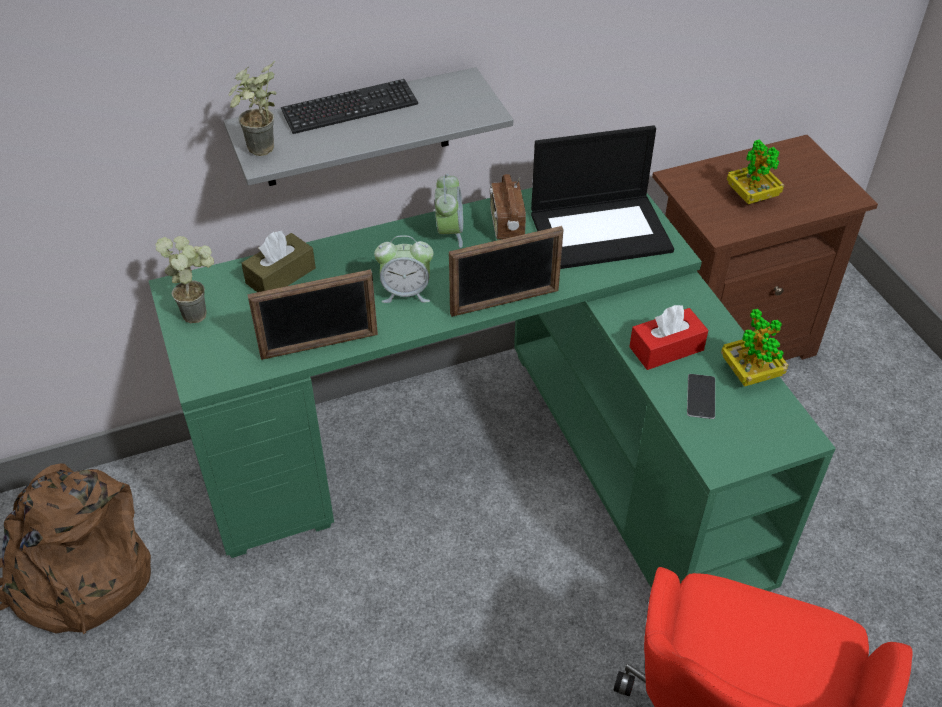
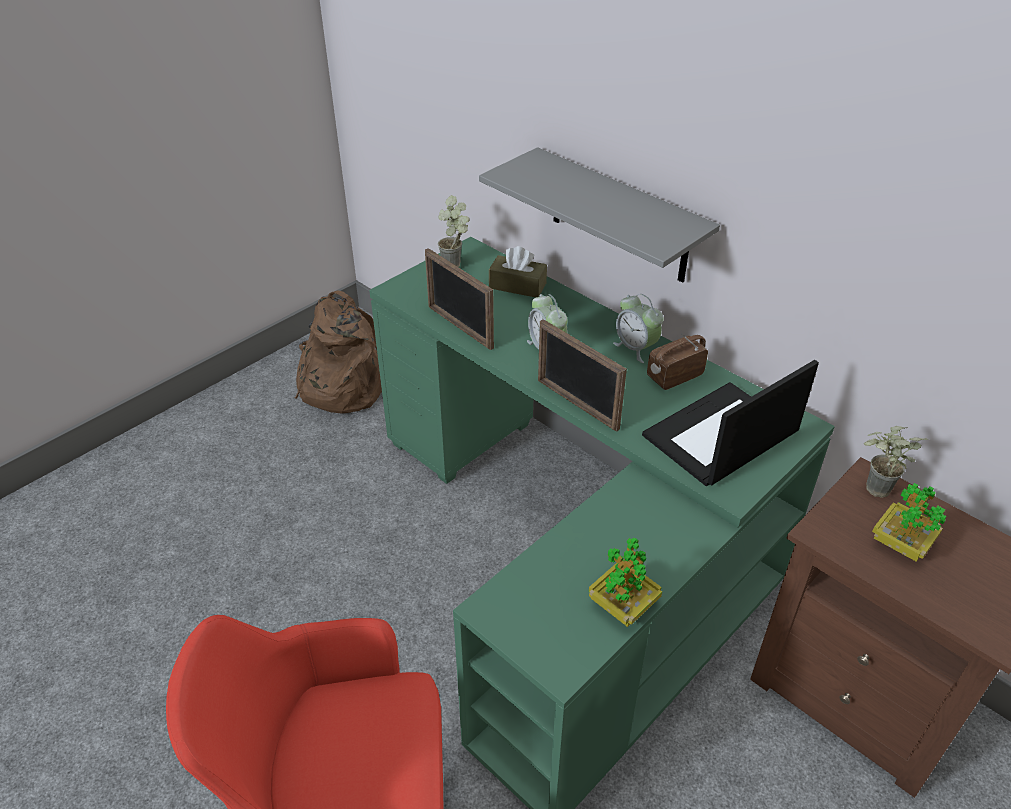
camera: 65 degrees right, 5 degrees down
(261, 154) = (510, 171): potted plant -> potted plant (872, 492)
(350, 109) = (598, 187): keyboard -> none
(449, 232) = (635, 348): alarm clock -> alarm clock turned 75 degrees clockwise
(601, 231) = (720, 436): laptop -> laptop turned 90 degrees clockwise
(666, 348) = (611, 532): red tissue box -> none
(701, 396) = (565, 574): phone -> none

